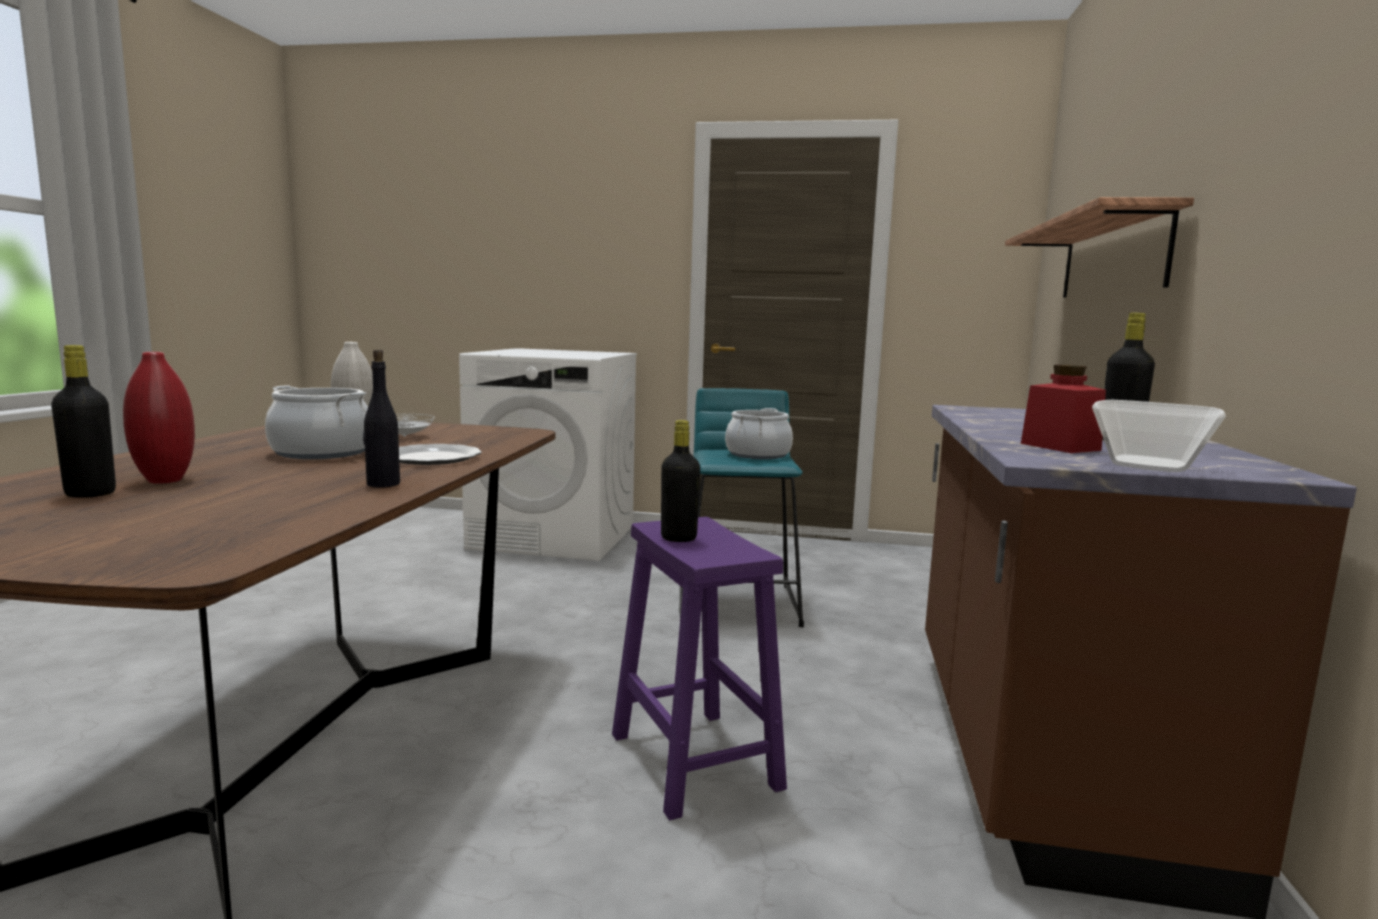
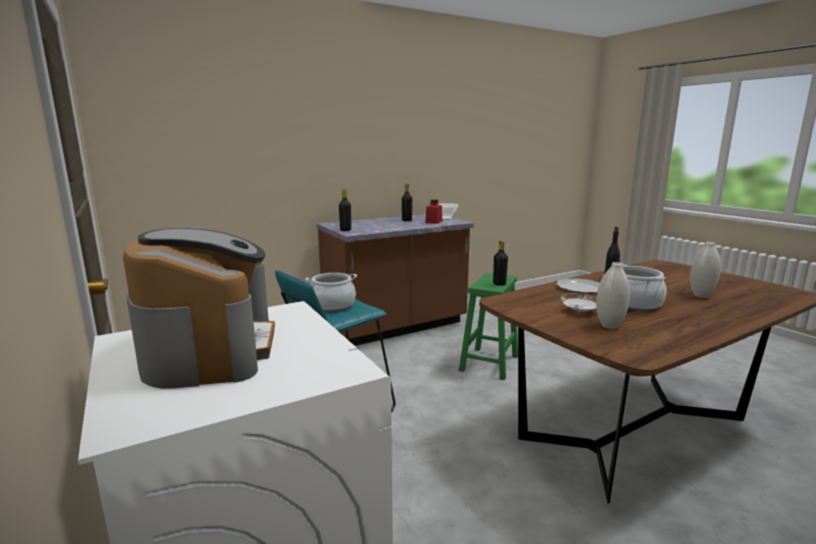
camera: 130 degrees left, 5 degrees up
(90, 494) = (723, 293): black bottle -> black bottle (345, 230)
(165, 480) = (701, 296): red vase -> white vase
(568, 352) = (211, 348): none -> coffee machine
(692, 759) = (489, 364): purple stool -> green stool
(1111, 258) = (259, 159): shelf -> none

